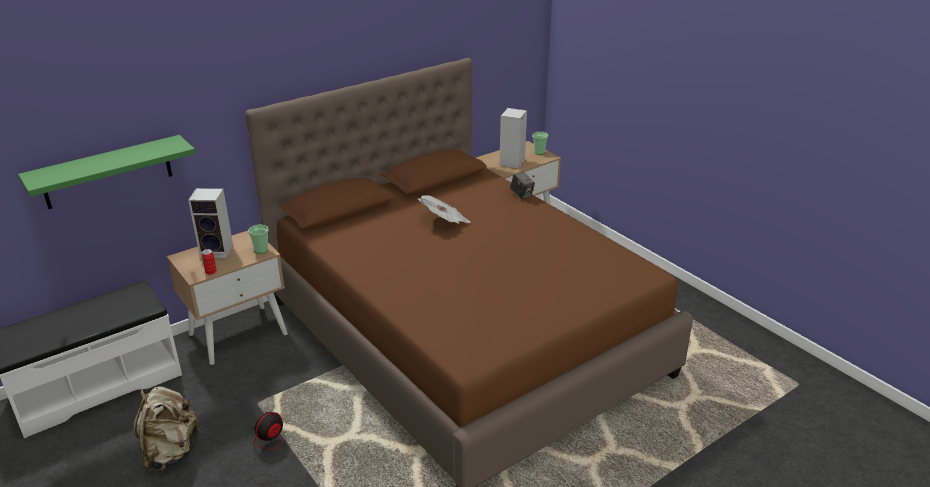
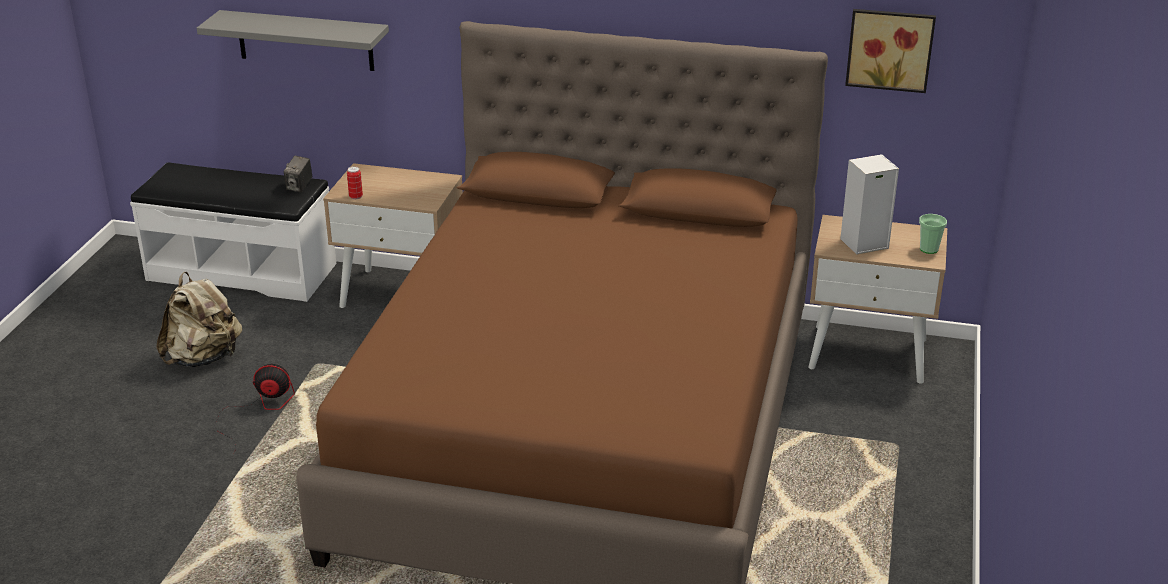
camera: 50 degrees right, 0 degrees up
(107, 172) = (305, 40): green shelf -> grey shelf
(218, 251) = (396, 180): speaker -> none
(261, 250) = (429, 199): cup -> none
(444, 222) = (610, 259): newspaper -> none
(492, 45) = (890, 49): none -> picture
(521, 195) = (756, 278): camera -> camera (299, 187)

